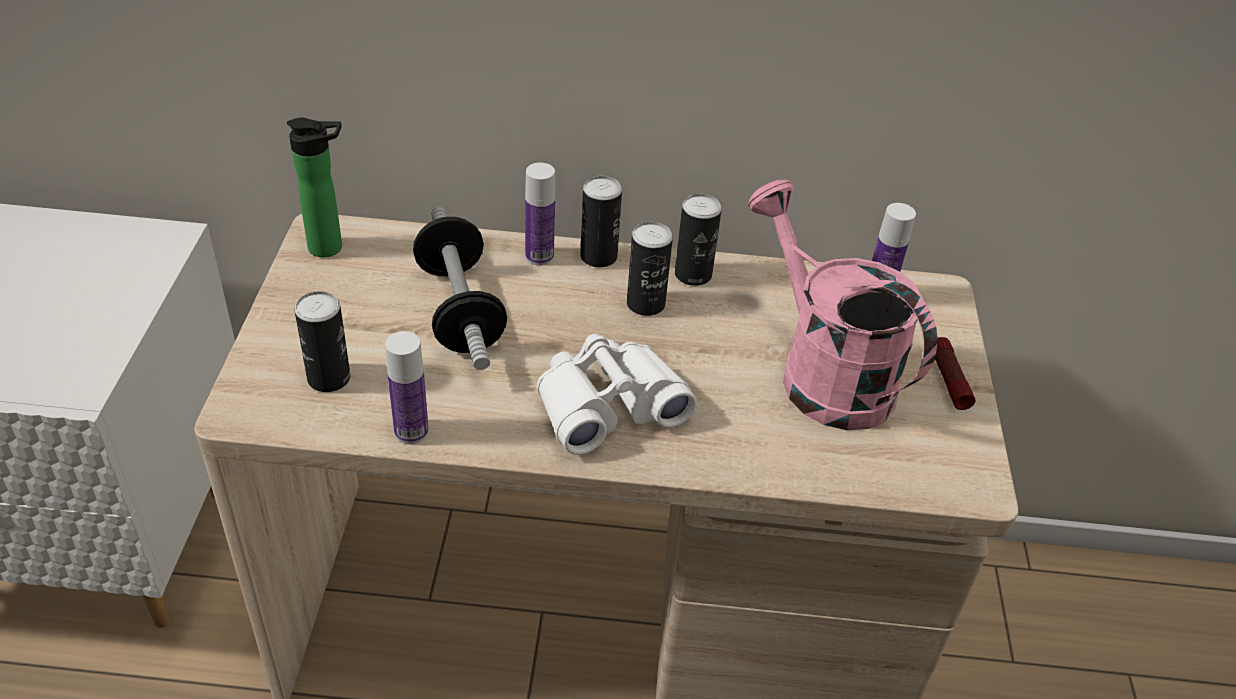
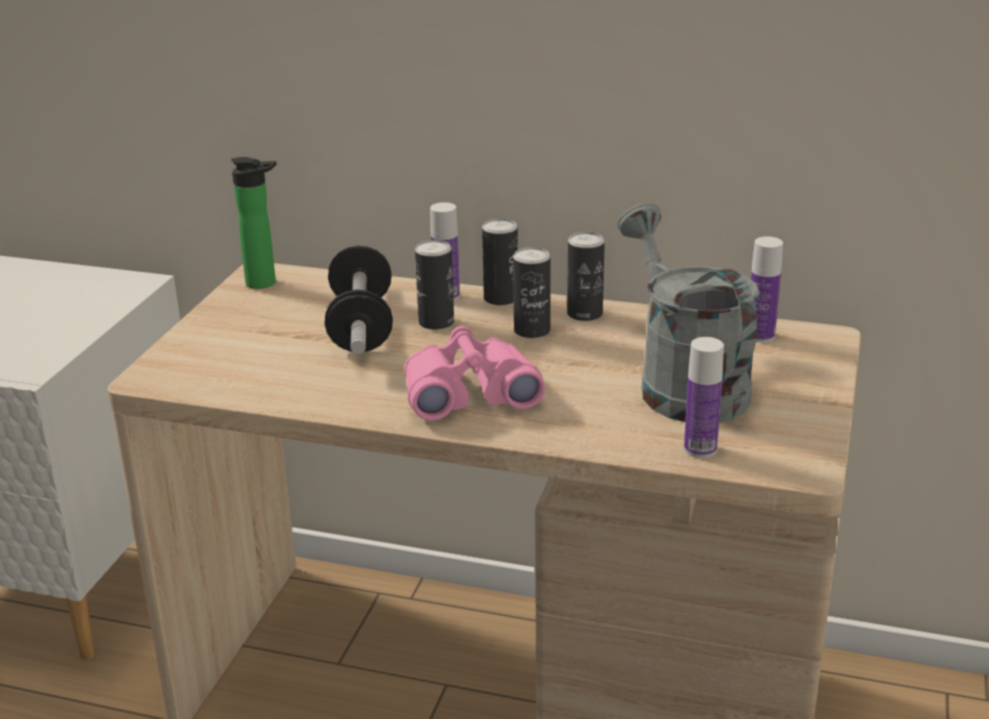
camera: 15 degrees right, 15 degrees down
(329, 378) = (231, 362): can -> can (436, 322)
(411, 431) = (287, 399): bottle -> bottle (700, 449)
(608, 405) = (469, 393): white binoculars -> pink binoculars
(822, 371) = (683, 383): pink watering can -> grey watering can
(948, 380) = (808, 396): flashlight -> none

